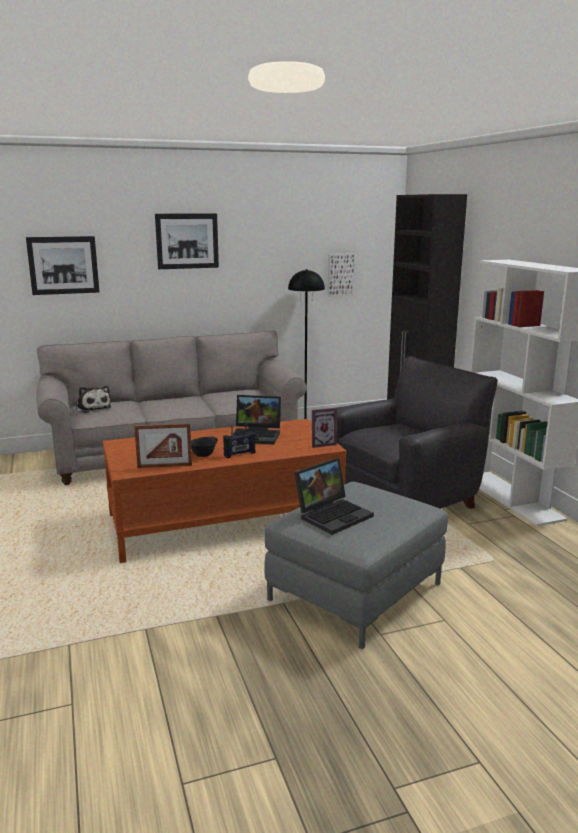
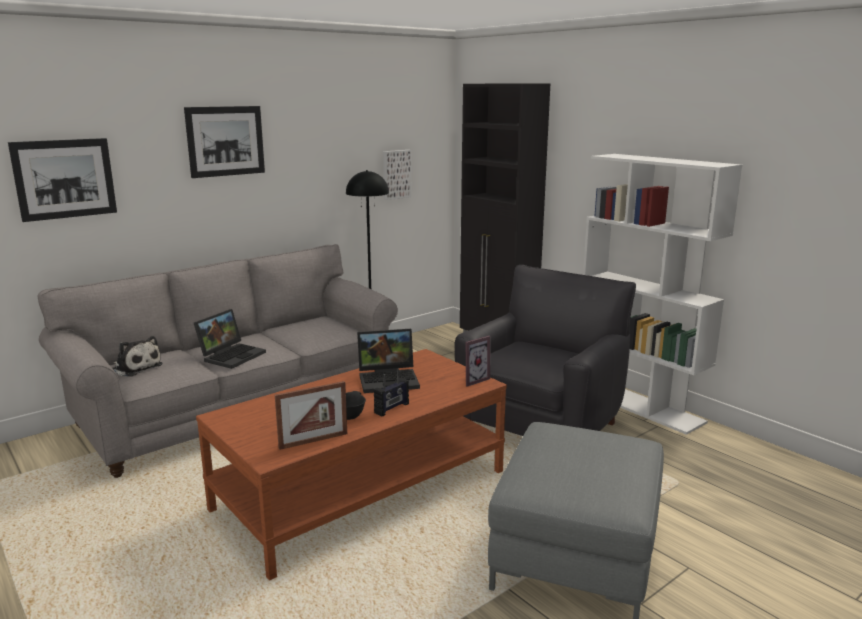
camera: 20 degrees left, 0 degrees up
(333, 514) = (562, 471): laptop -> laptop (232, 355)

